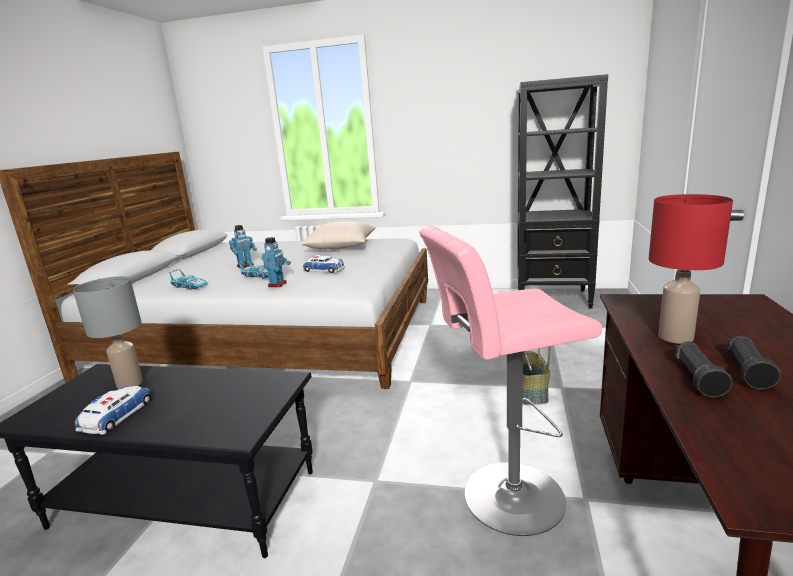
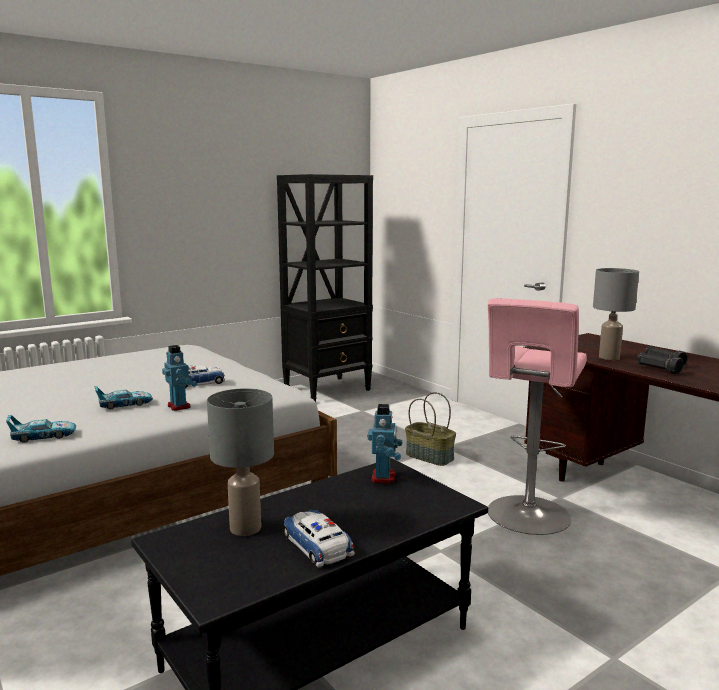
camera: 50 degrees left, 5 degrees down
(245, 266) = (58, 401): toy robot -> toy robot (384, 478)
(341, 247) = (135, 362): beige pillow -> none
(676, 337) = (610, 357): red table lamp -> grey table lamp

